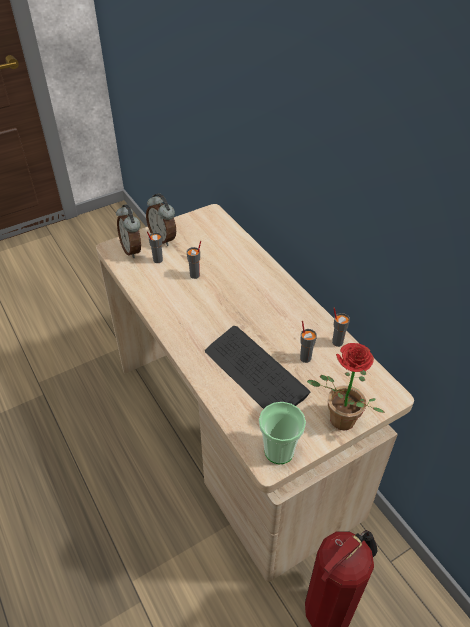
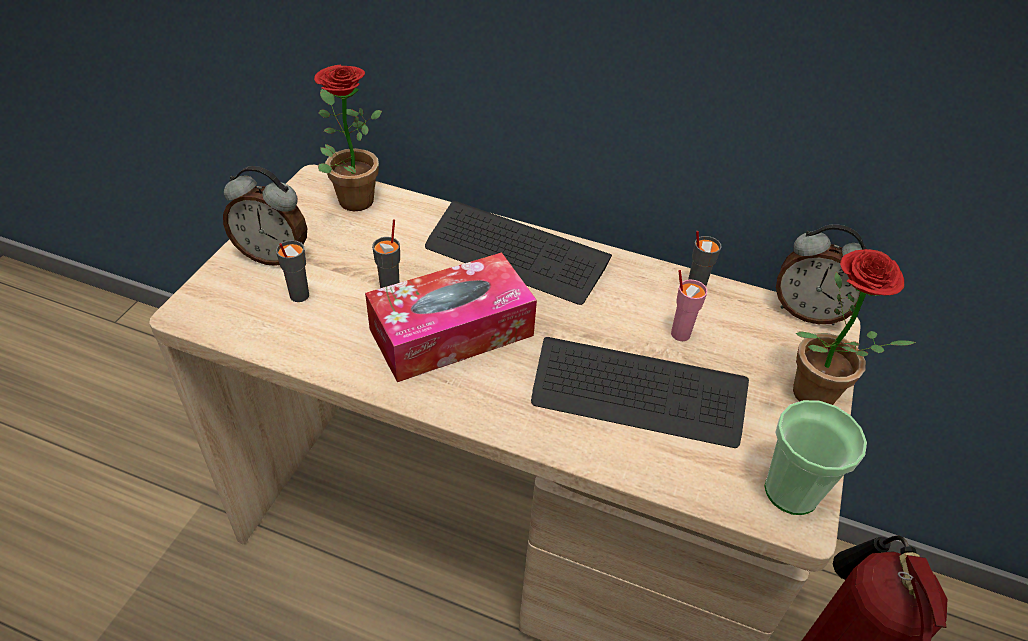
camera: 40 degrees left, 0 degrees up
(132, 250) = (233, 299): alarm clock -> alarm clock (808, 312)
(202, 305) = (451, 332): none -> tissue box
(219, 226) = (350, 197): none -> potted plant
(266, 285) = (516, 255): none -> keyboard
(305, 358) = (679, 333): grey cup -> pink cup

